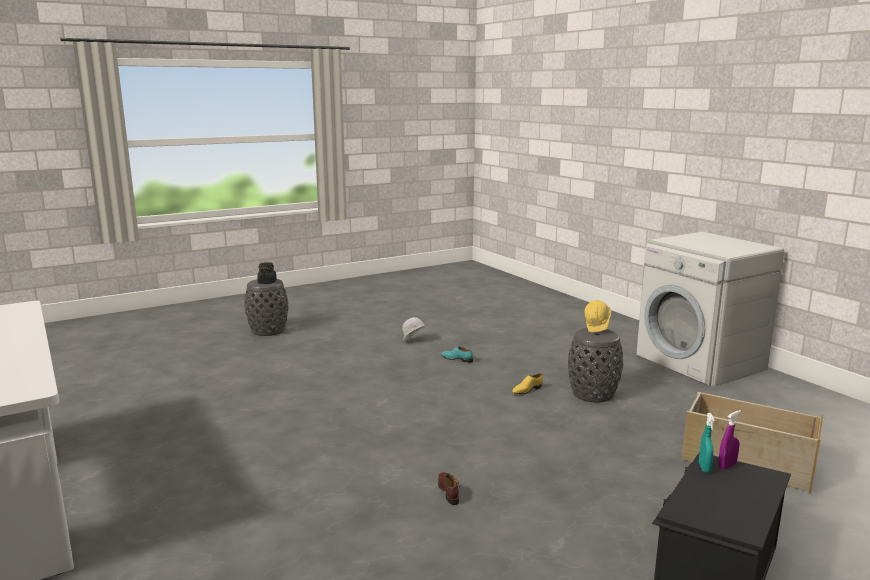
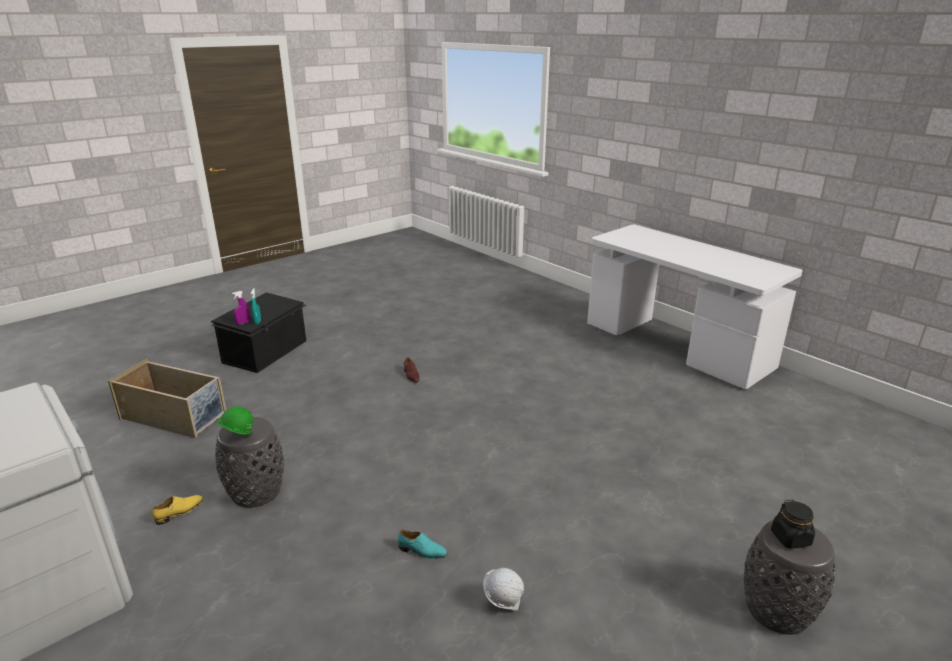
camera: 170 degrees right, 10 degrees up
(527, 390) = (333, 490): yellow shoe -> yellow shoe (180, 512)
(597, 329) = (238, 439): yellow hard hat -> green hard hat

